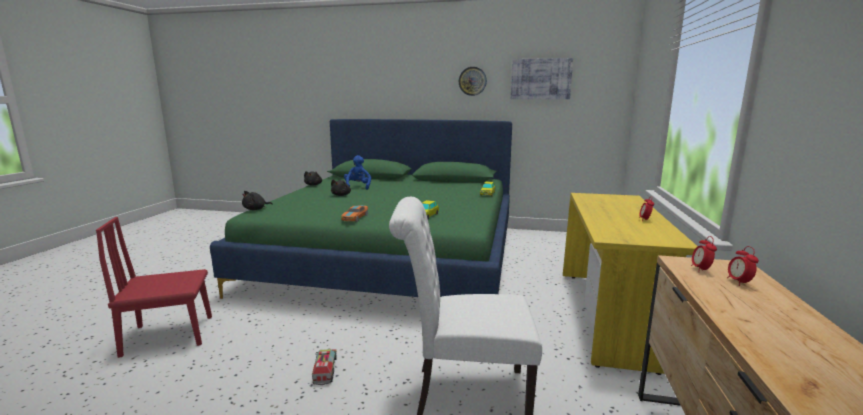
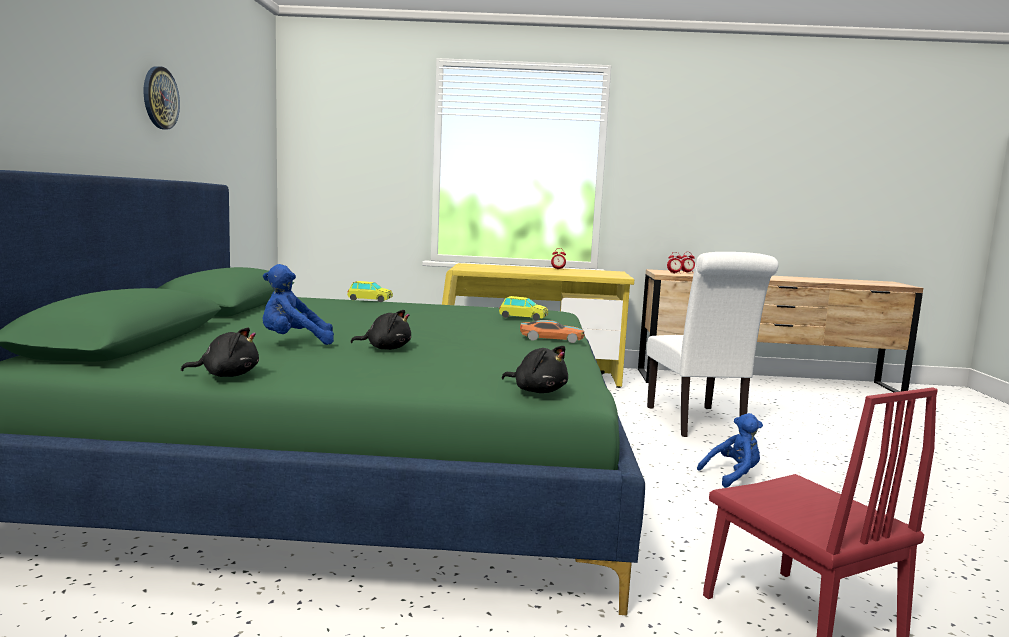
camera: 100 degrees left, 5 degrees down
(325, 370) = (733, 476): toy truck -> blue plush toy
(541, 79) = (223, 113): picture -> none

